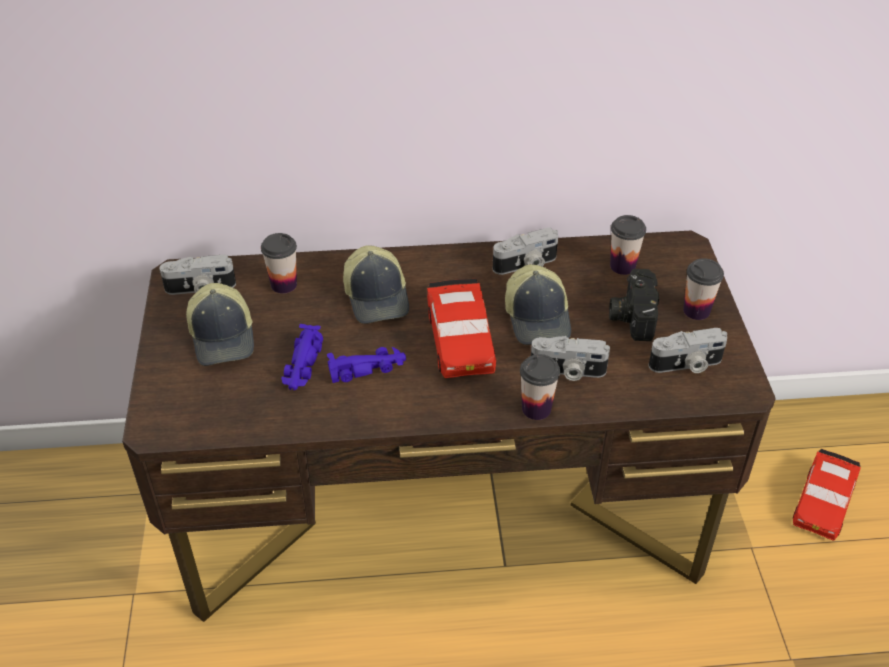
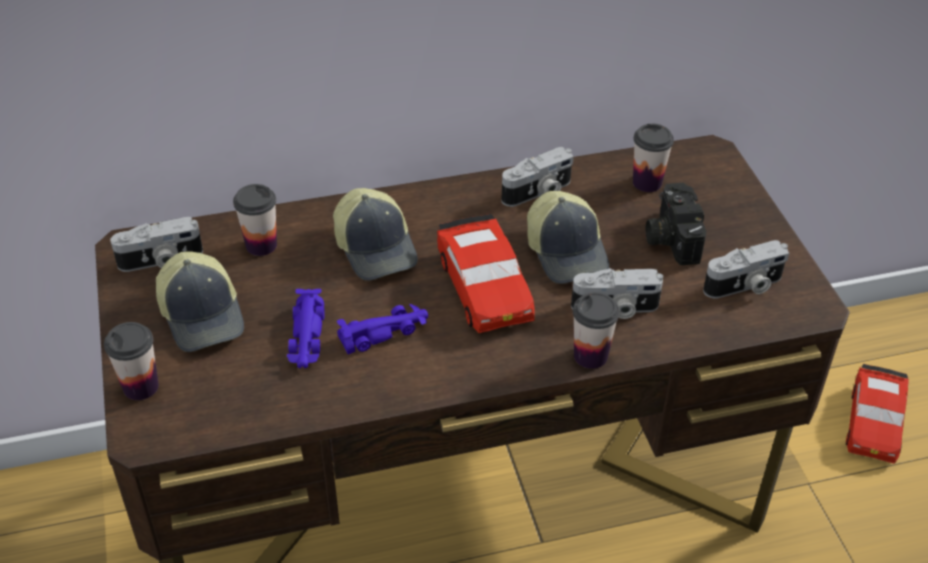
camera: 10 degrees left, 0 degrees up
(696, 311) = (740, 224): cup -> cup (141, 387)

